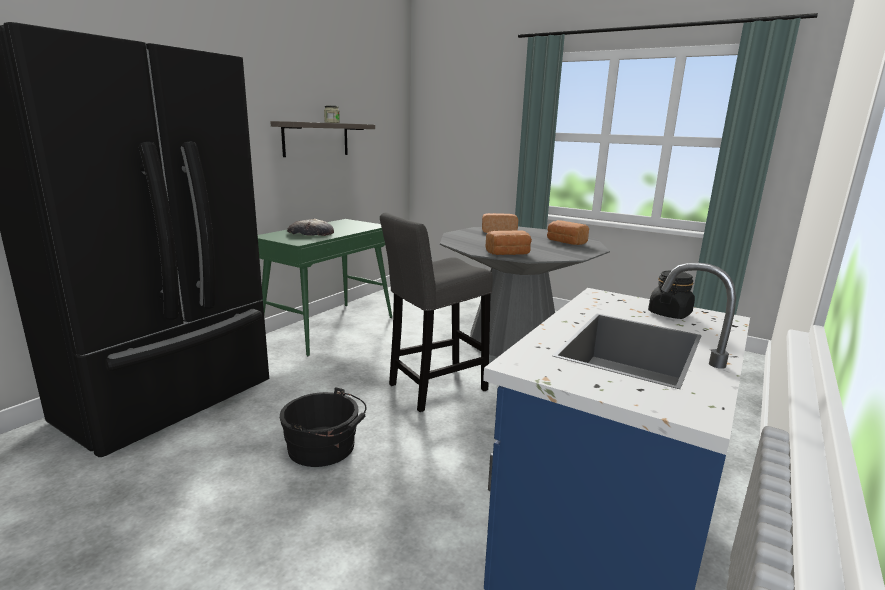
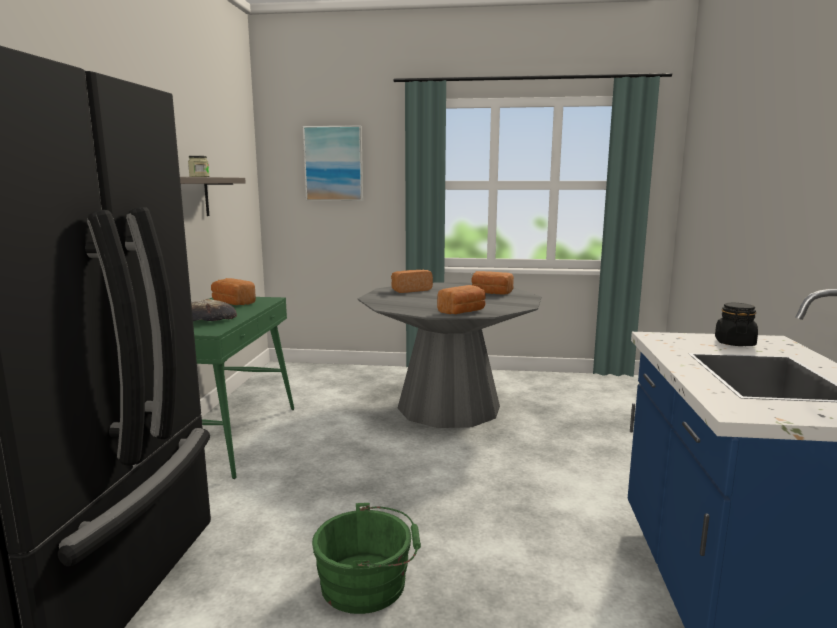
camera: 25 degrees left, 5 degrees down
(325, 448) = (369, 583): black bucket -> green bucket
(346, 225) = (232, 303): none -> bread
(433, 389) = (420, 479): grey stool -> none
(467, 114) = (334, 163): none -> picture

